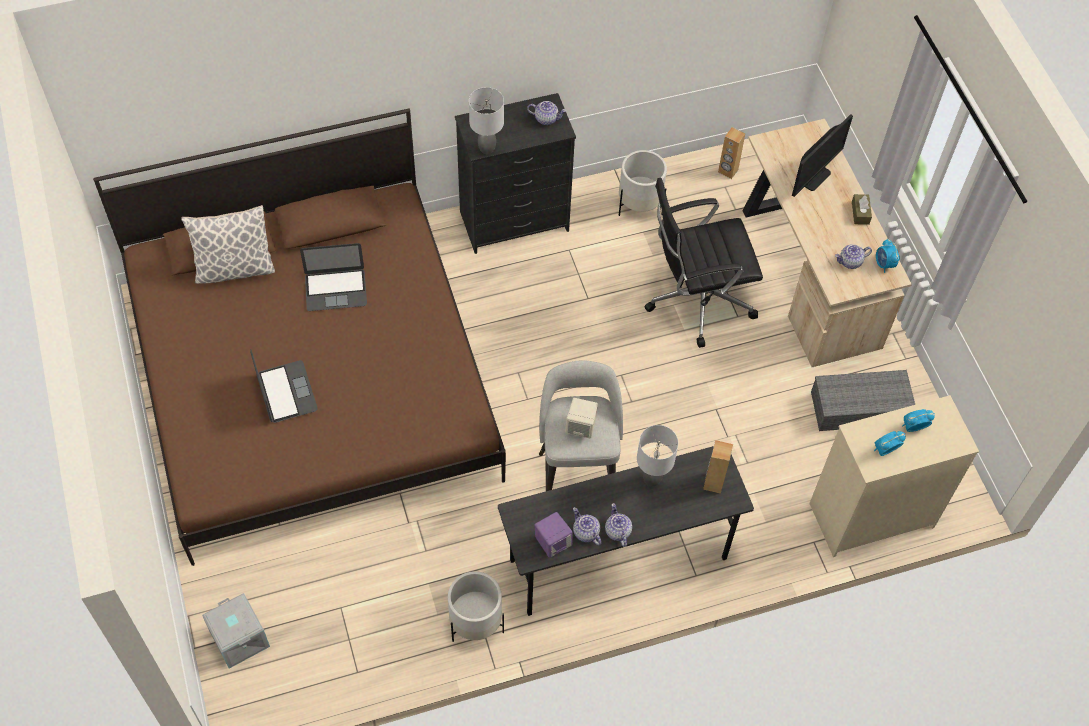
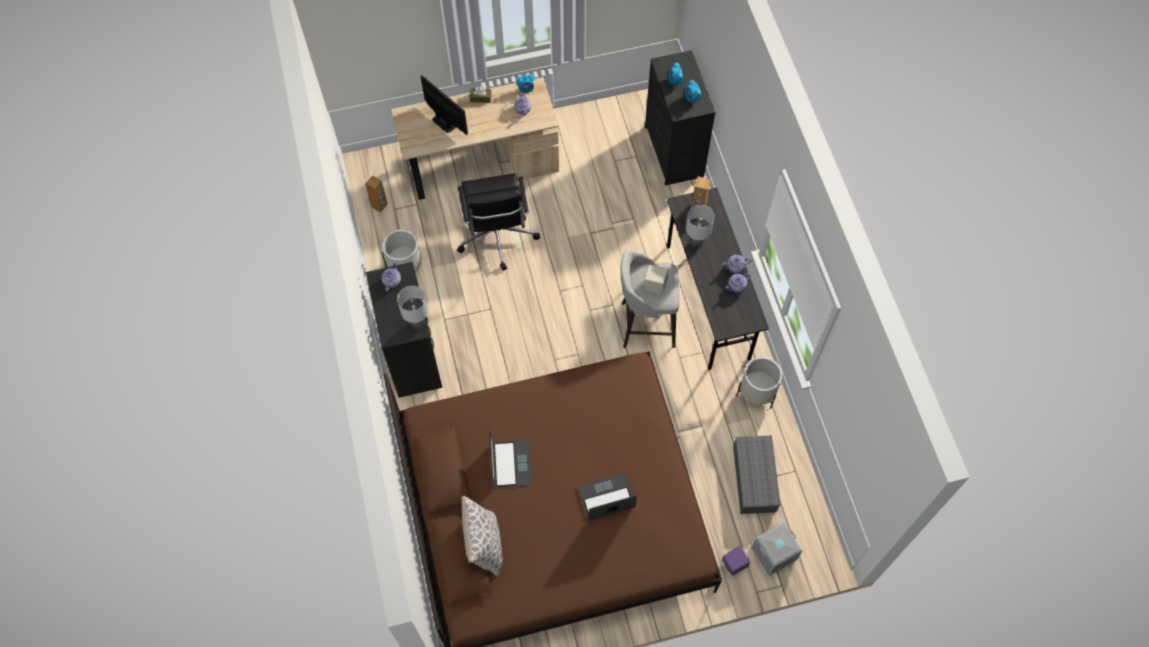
camera: 85 degrees left, 5 degrees up
(552, 542) = (745, 307): purple speaker -> purple speaker (734, 564)
(860, 407) = (592, 147): grey storage box -> grey storage box (753, 477)
(871, 515) = (673, 152): beige dresser -> black dresser

